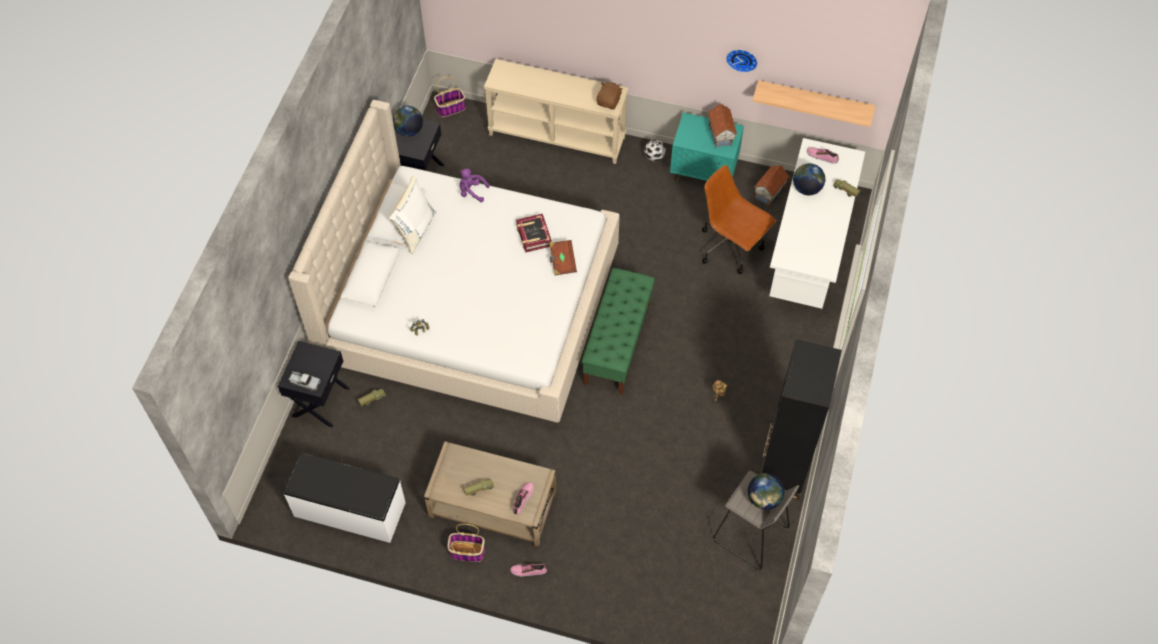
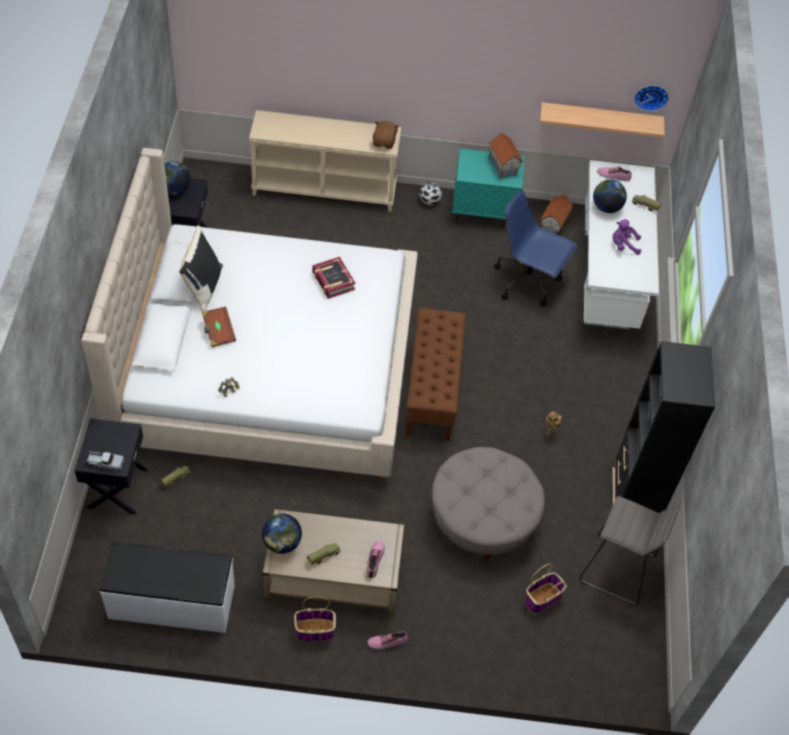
camera: 15 degrees left, 5 degrees down
(415, 229) = (203, 287): white pillow -> black pillow
(451, 108) = (206, 172): basket -> basket (543, 598)
(472, 192) = (257, 243): purple plush toy -> purple plush toy (623, 245)
(562, 262) = (369, 304): brown book -> brown book (218, 332)
(617, 343) = (432, 389): green bench -> brown bench
(637, 471) = (482, 518): none -> grey ottoman
(731, 247) = (528, 281): brown office chair -> blue office chair
(742, 58) = (525, 79): wall clock -> wall clock (651, 96)
(763, 499) = (640, 523): globe -> globe (282, 543)

